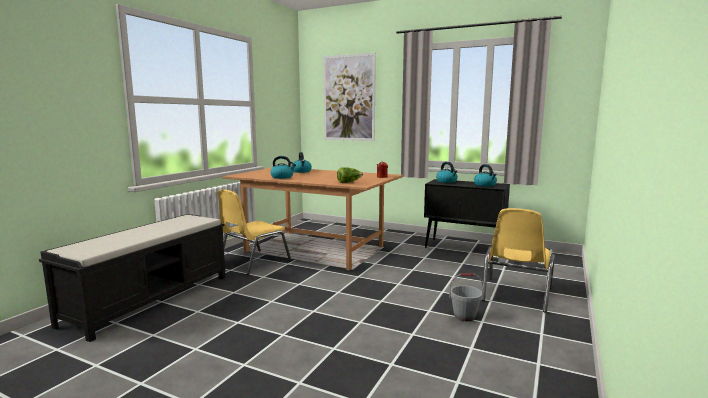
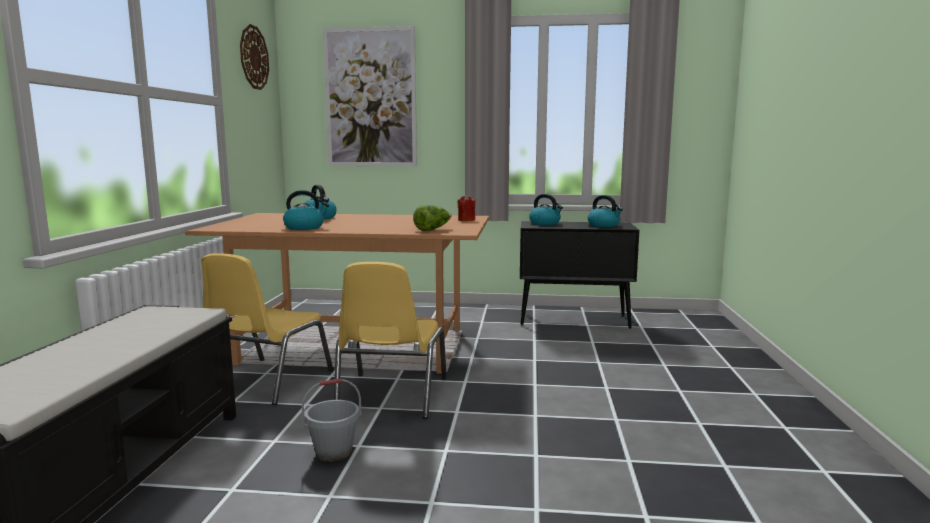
camera: 20 degrees left, 0 degrees up
(280, 76) = (253, 57): none -> wall clock
(464, 316) = (670, 419): grey bucket -> grey bucket (333, 452)
(515, 294) = (701, 377): yellow chair -> yellow chair (391, 396)

